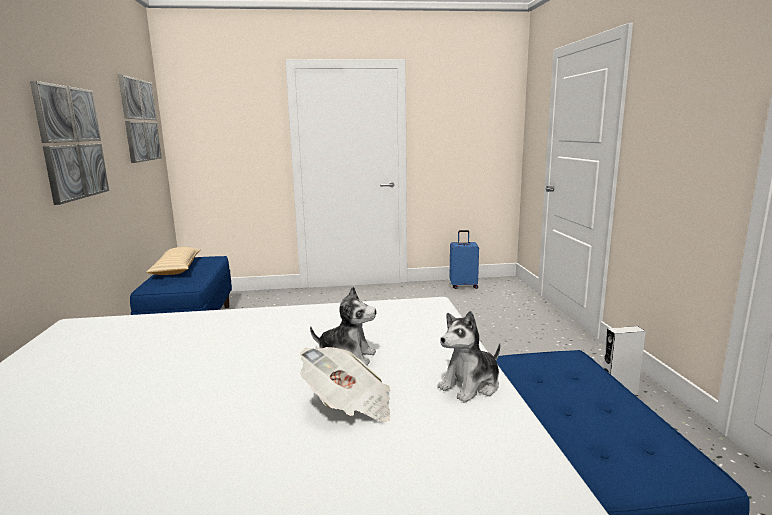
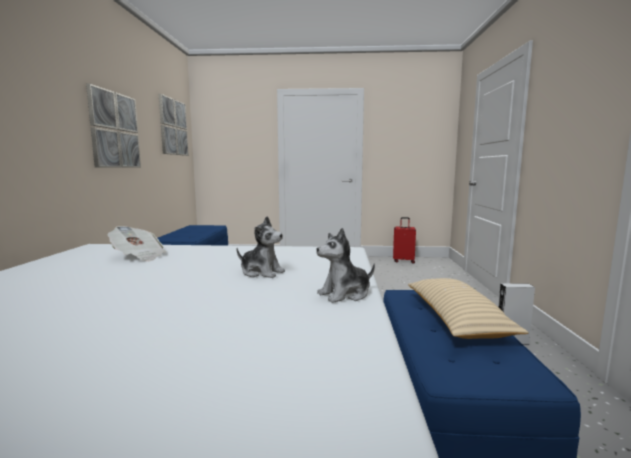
camera: 10 degrees right, 5 degrees down
(176, 269) = (188, 230): beige pillow -> beige pillow (456, 319)
(349, 405) = (242, 297): newspaper -> newspaper (139, 256)
(463, 286) = (403, 261): blue suitcase -> red suitcase

